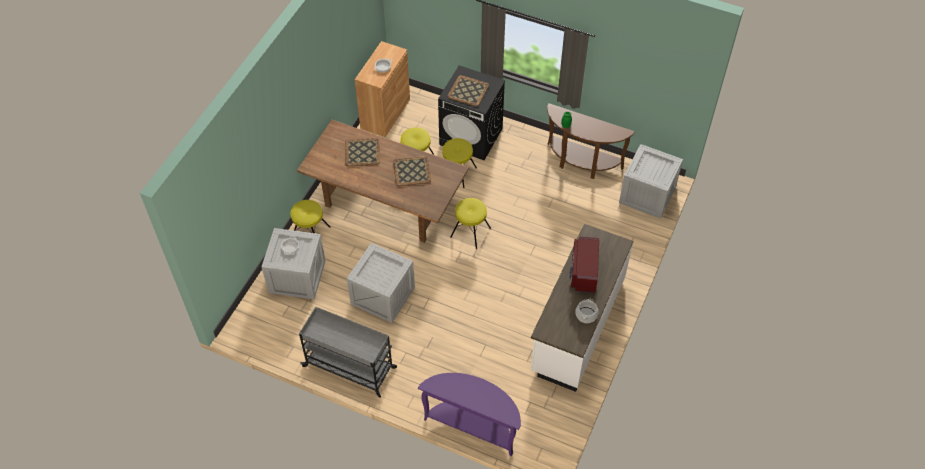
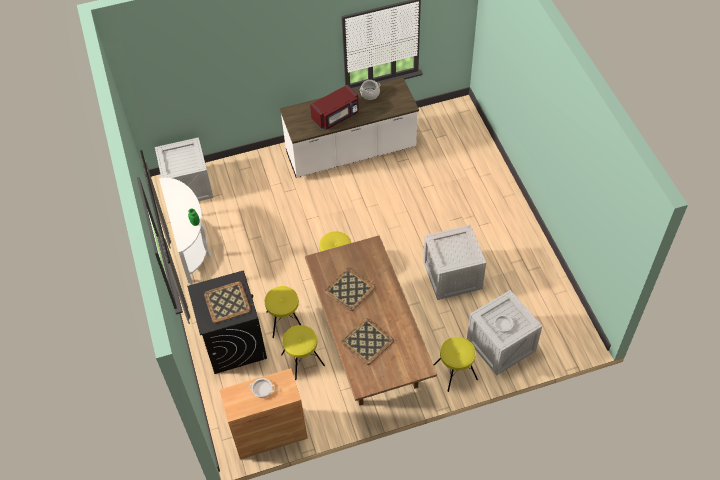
camera: 130 degrees left, 0 degrees up
(350, 367) = (527, 246): grey cart -> none
(473, 426) = (485, 152): purple console table -> none
(581, 163) = (192, 246): brown console table -> white console table

